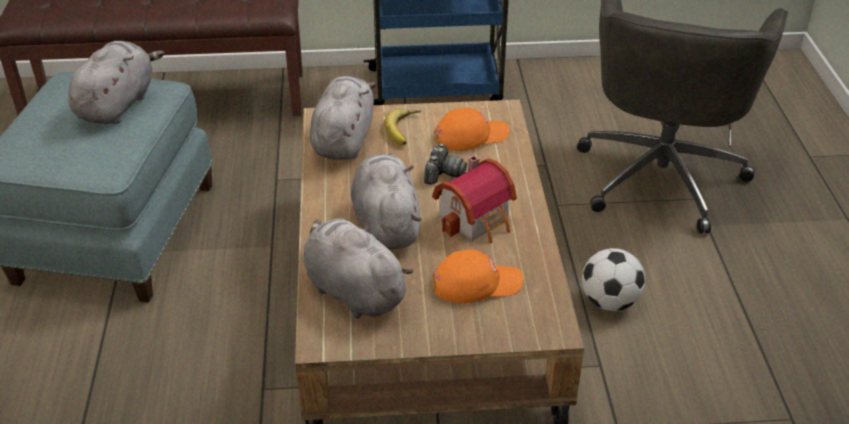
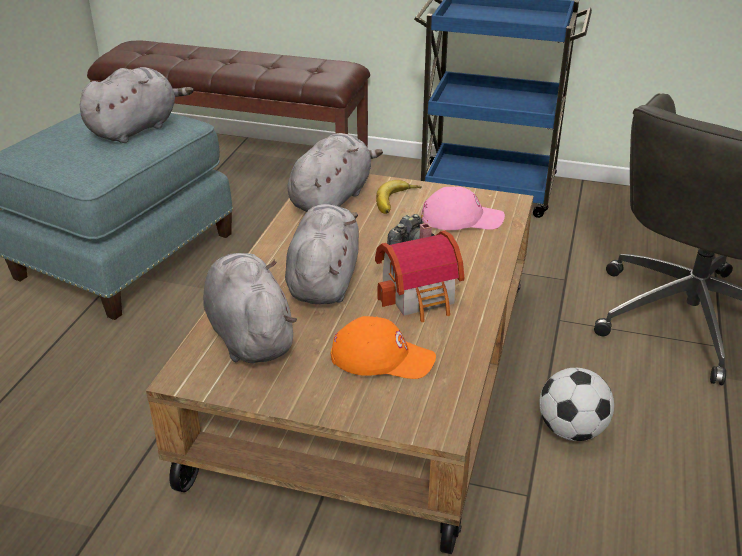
camera: 20 degrees right, 5 degrees down
(470, 136) = (461, 218): orange cap -> pink cap

